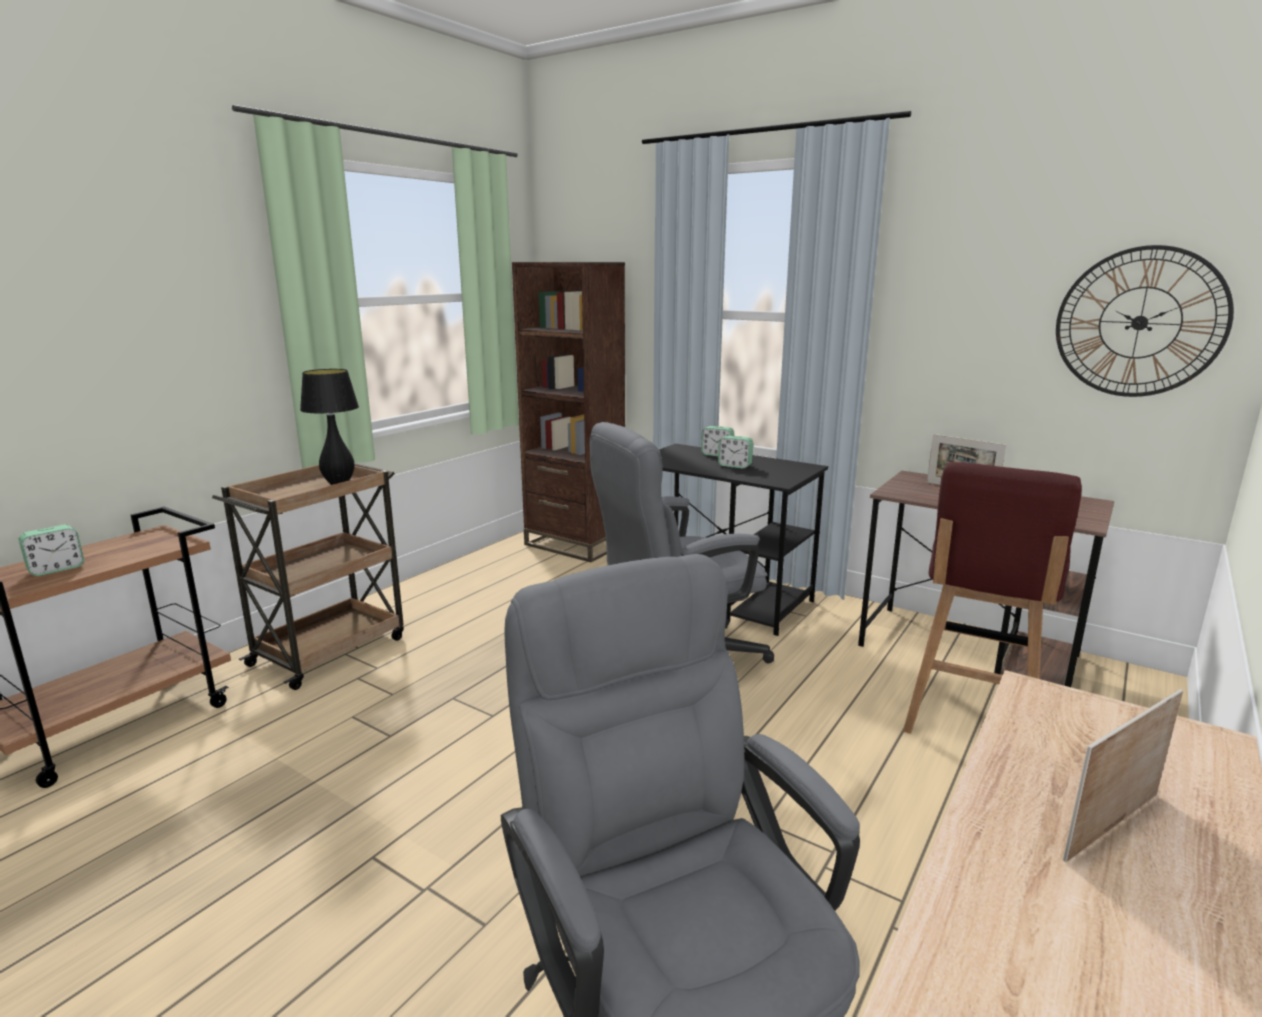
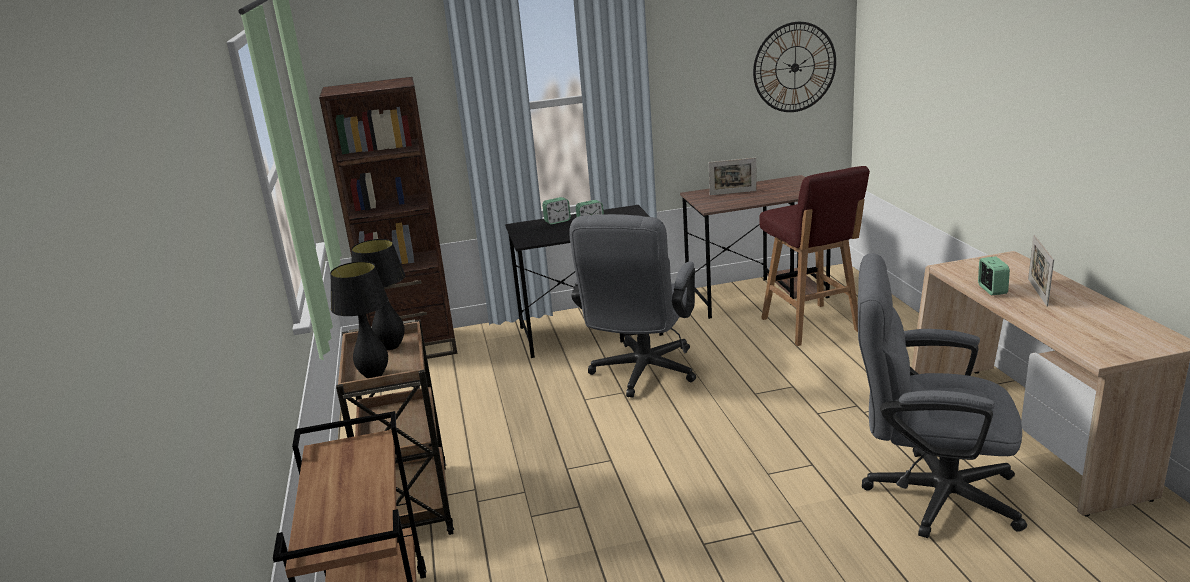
camera: 45 degrees left, 5 degrees up
(56, 569) = (350, 501): alarm clock -> alarm clock (991, 290)
(273, 495) = (374, 375): none -> black table lamp

